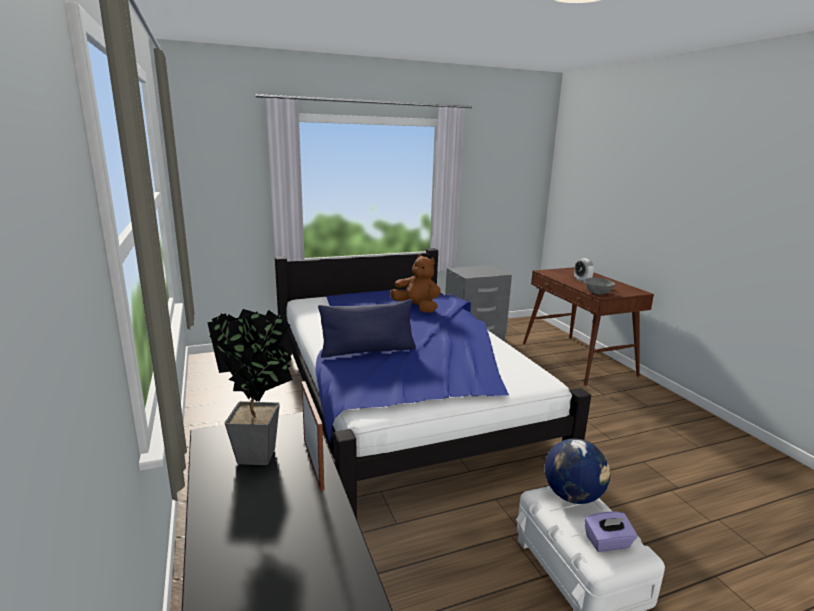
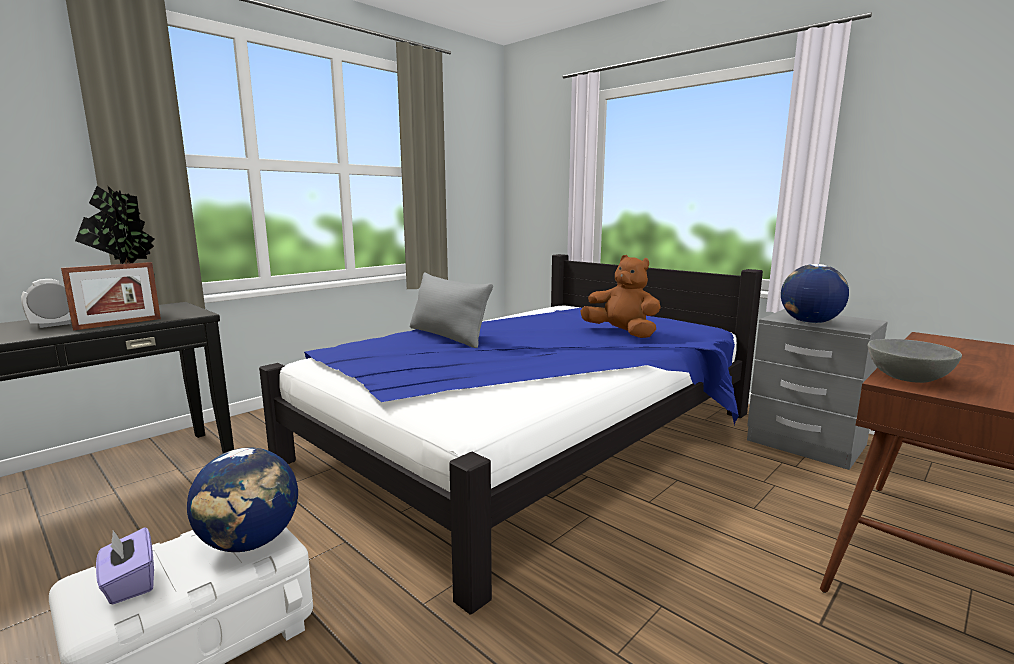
camera: 65 degrees right, 5 degrees down
(368, 351) = (447, 336): blue pillow -> grey pillow
(417, 308) = (622, 333): brown plush toy -> brown plush toy turned 60 degrees counterclockwise
(482, 274) = (809, 322): none -> globe
(582, 280) = (970, 363): alarm clock -> alarm clock (54, 325)

